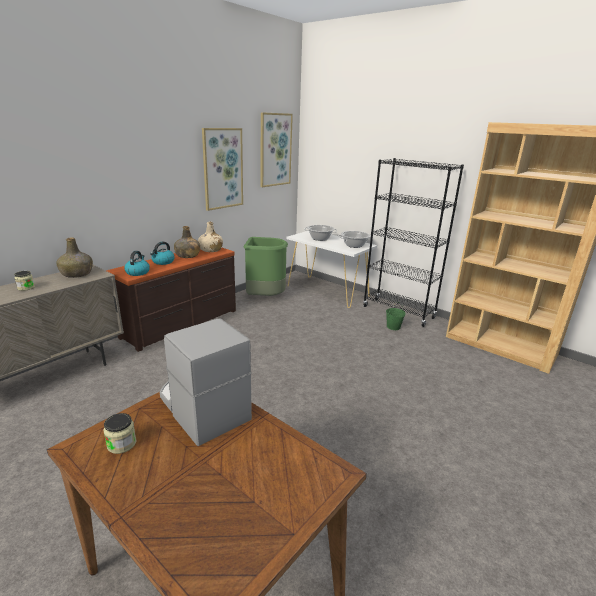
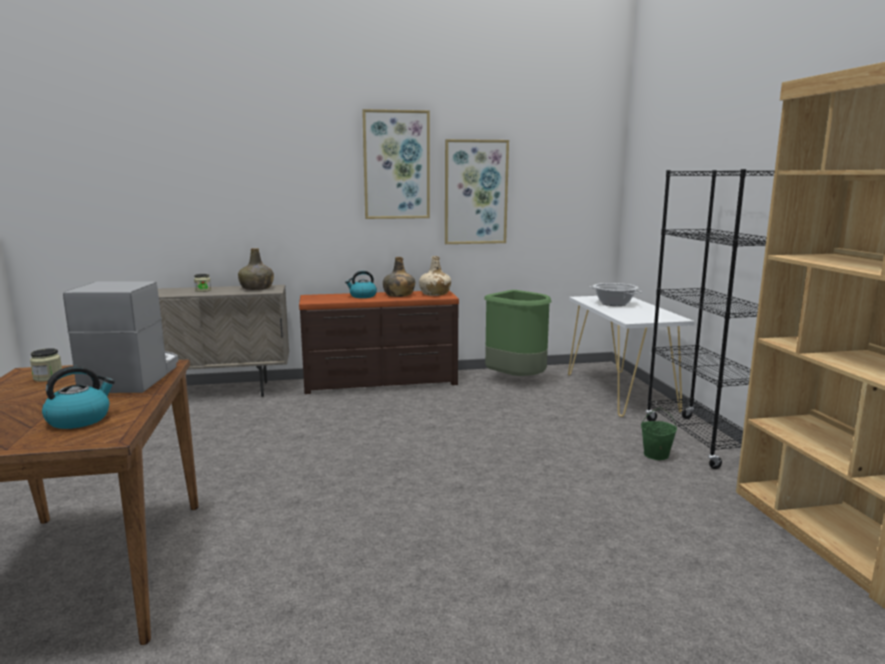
camera: 40 degrees right, 10 degrees down
(138, 272) = (321, 299): kettle -> kettle (79, 419)
(275, 150) = (573, 171): picture -> picture (396, 165)
(354, 245) = (651, 316): cooking pot -> none

